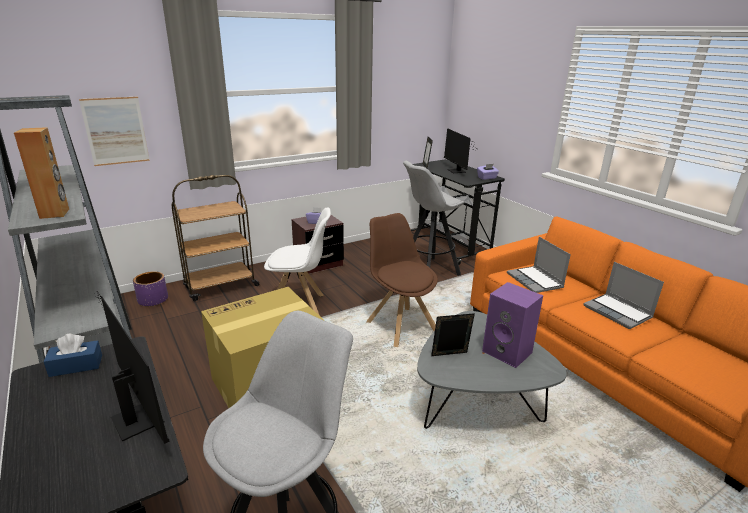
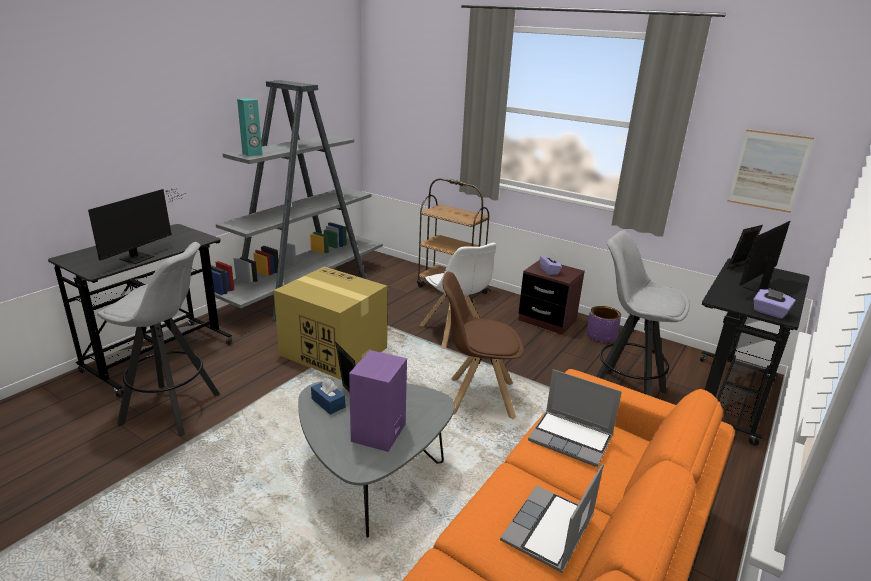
camera: 65 degrees right, 0 degrees up
(55, 213) = (252, 154): brown speaker -> turquoise speaker
(76, 366) = (184, 233): blue tissue box -> blue tissue box (328, 403)
(116, 131) = (425, 125): picture -> picture (768, 170)
(153, 300) = (406, 272): purple planter -> purple planter (601, 336)
(399, 324) = (477, 397): brown chair -> brown chair turned 120 degrees counterclockwise
(535, 281) = (571, 439): laptop -> laptop turned 105 degrees counterclockwise

